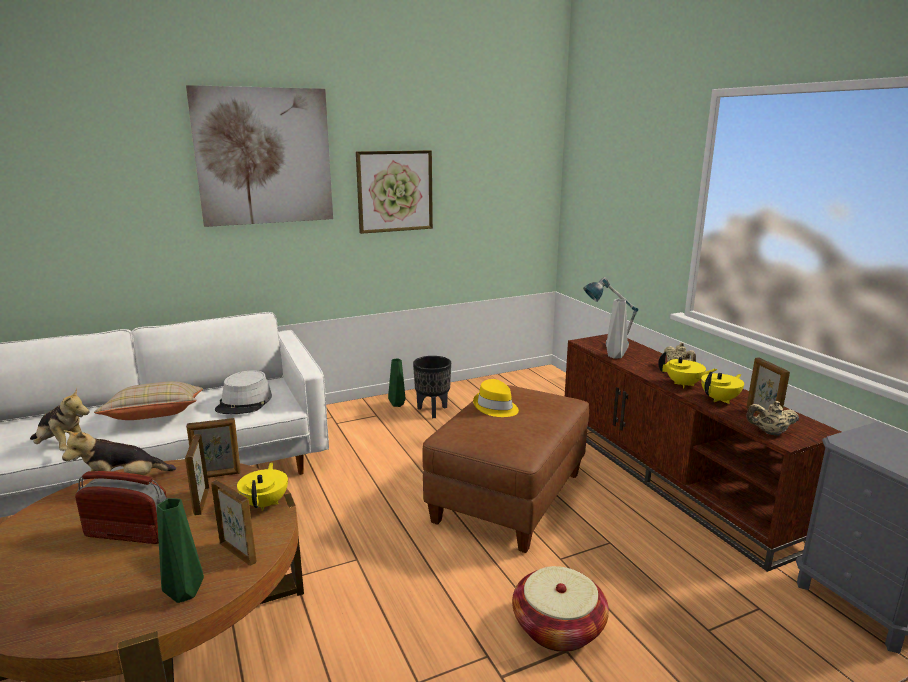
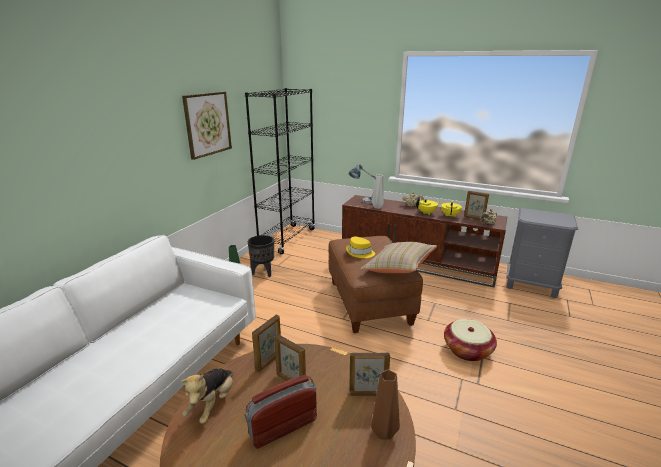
camera: 40 degrees left, 5 degrees up
(62, 447) = (87, 411): plush toy -> none
(155, 417) = (132, 349): beige pillow -> beige pillow (398, 268)
(182, 595) = (384, 434): green vase -> brown vase
(244, 402) = (190, 309): grey hat -> none
(264, 157) = (121, 105): picture -> none
(265, 503) = (330, 360): yellow teapot -> none
(519, 382) = (287, 239): none -> black bookcase

